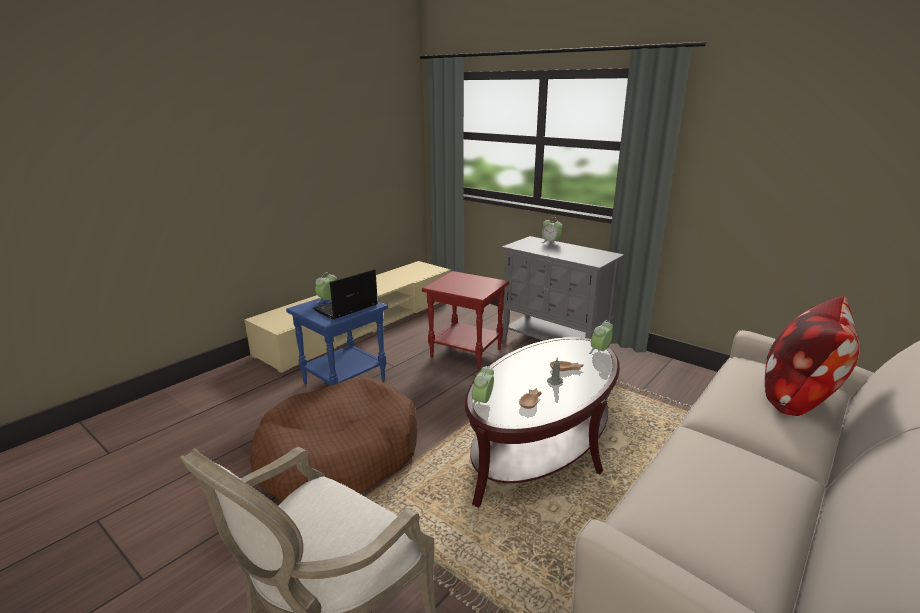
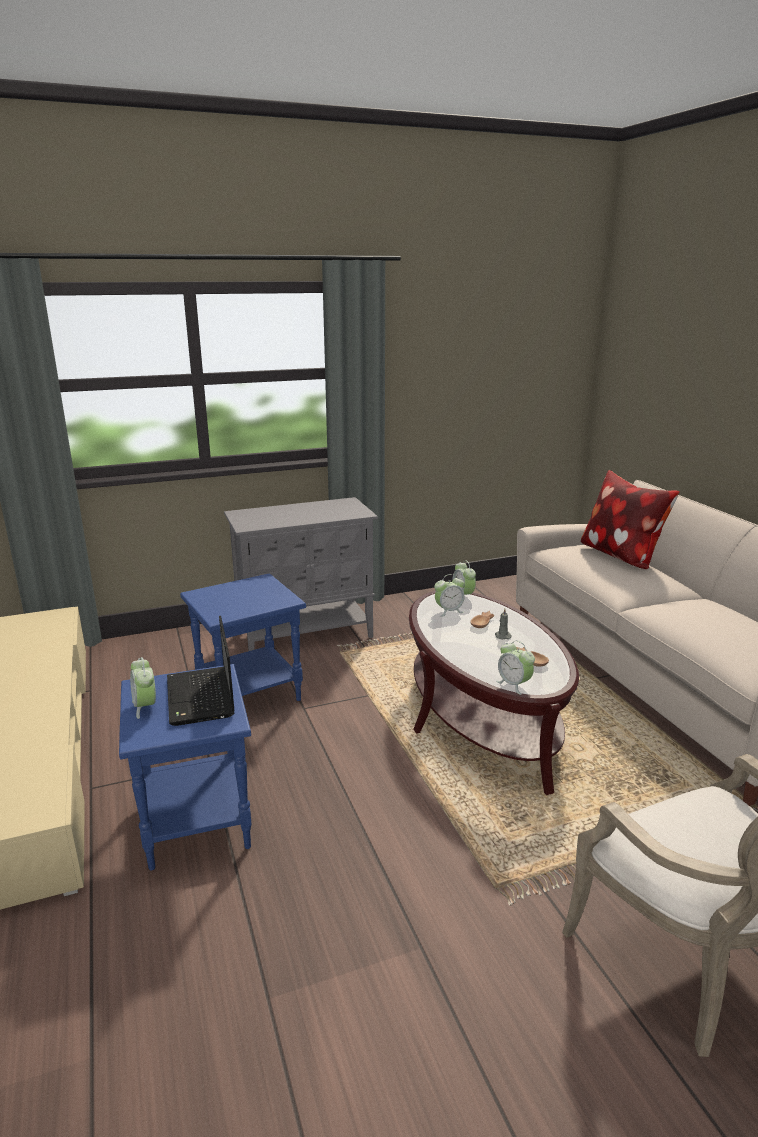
camera: 60 degrees left, 0 degrees up
(339, 457) = (388, 879): brown dog bed -> none
(467, 353) = (250, 694): red side table -> blue side table
(550, 243) = (268, 510): alarm clock -> alarm clock (449, 611)

